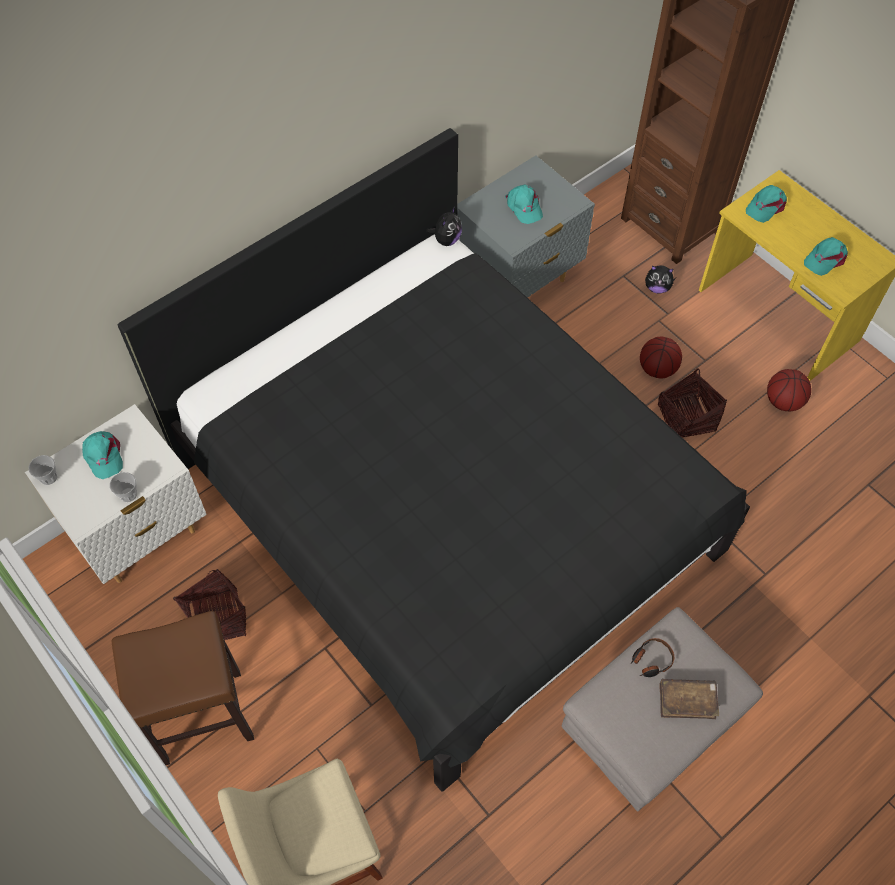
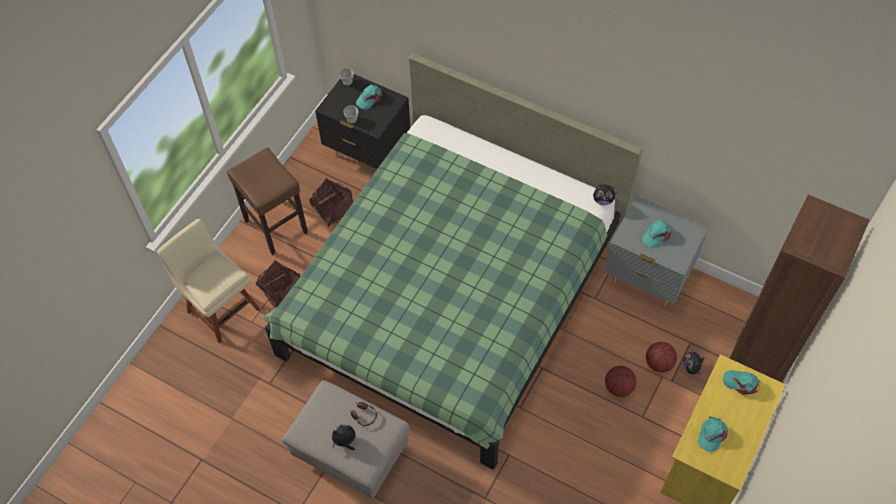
camera: 70 degrees right, 0 degrees up
(141, 535) = (368, 153): white nightstand -> black nightstand
(447, 509) = (450, 297): black bed -> green bed
(686, 418) = (586, 417): basket -> basket (281, 292)
(687, 701) = (345, 441): brown book -> plush toy
(783, 402) = (632, 478): basketball -> basketball (658, 363)
(825, 259) = (711, 434): turquoise cap -> turquoise cap turned 90 degrees counterclockwise

